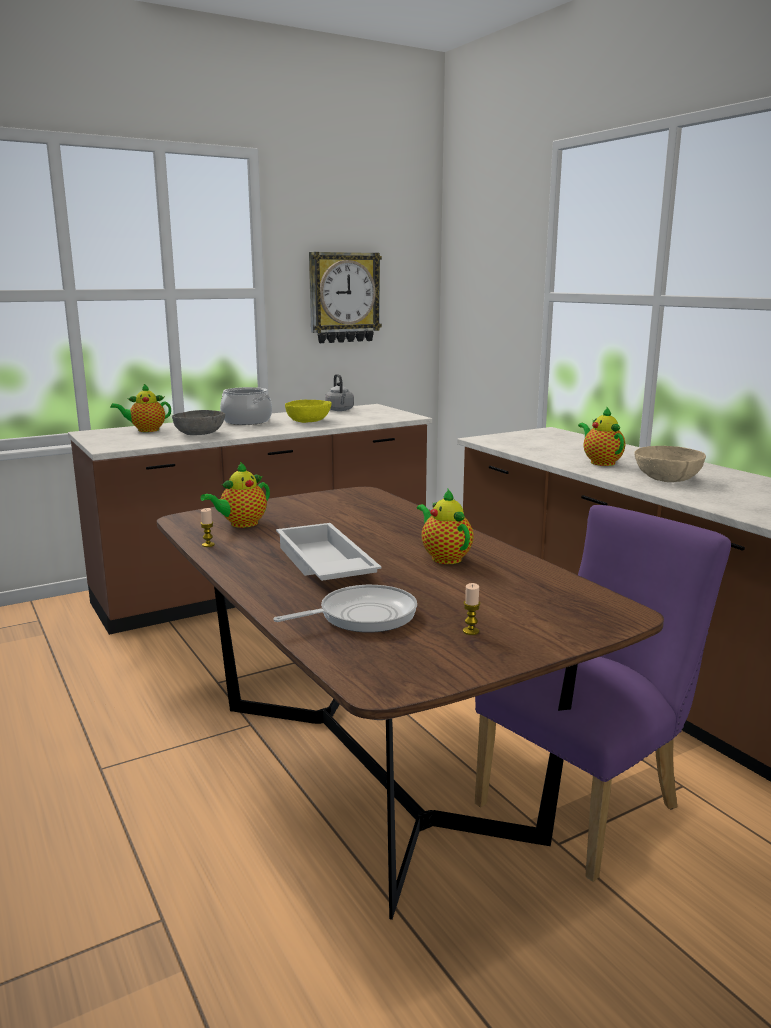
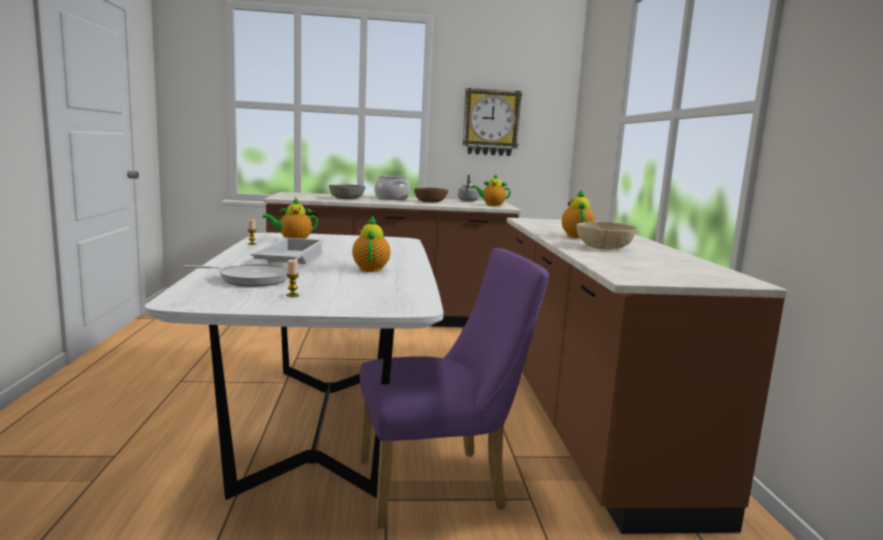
camera: 25 degrees right, 5 degrees down
(146, 430) = (321, 195): teapot -> teapot (491, 205)
(308, 421) = (430, 202): yellow bowl -> brown bowl
(368, 769) = (320, 423): brown dining table -> white dining table

